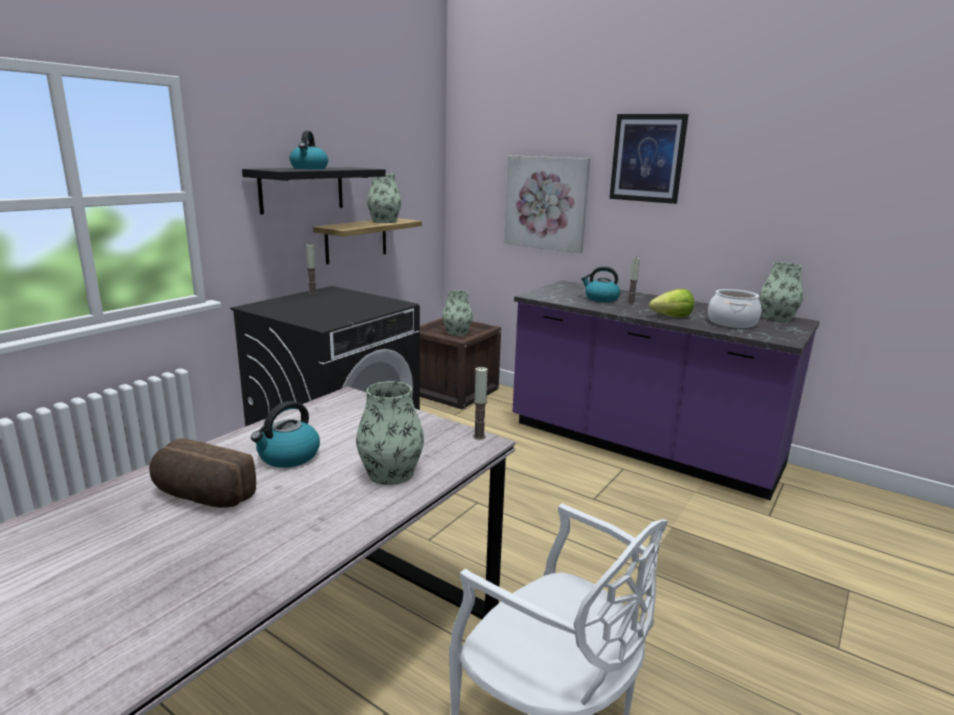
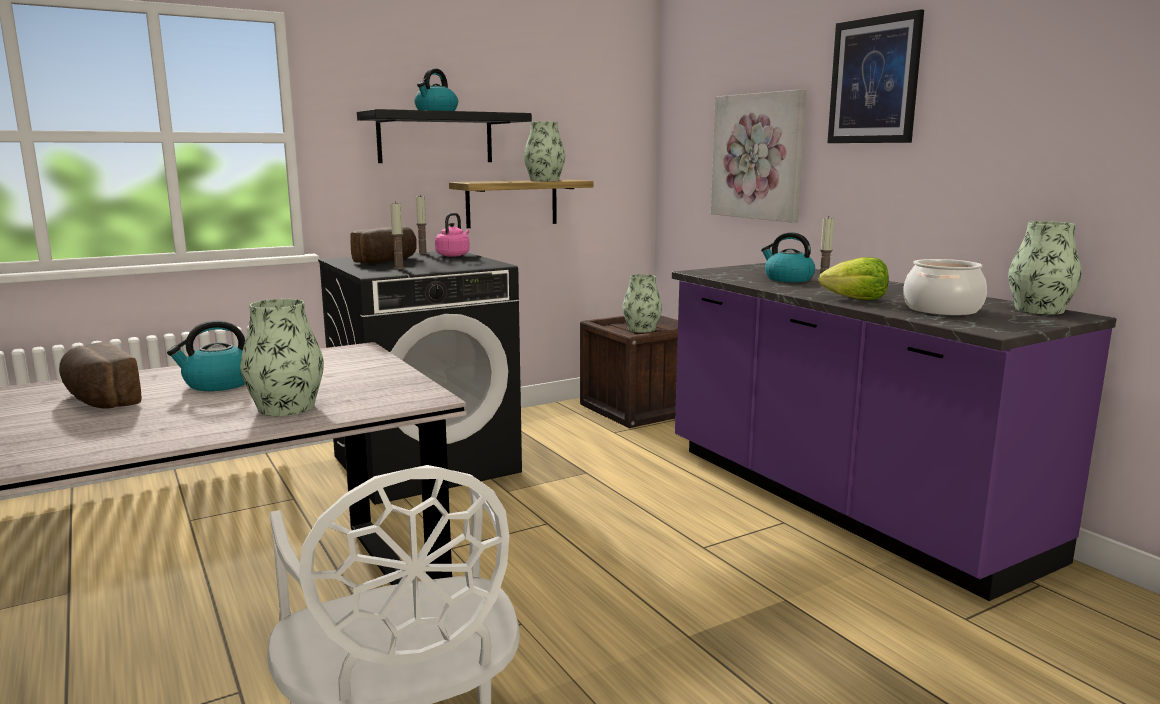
camera: 25 degrees right, 5 degrees down
(300, 305) = (388, 260): none -> bread
(343, 293) = (454, 255): none -> pink kettle
(479, 436) = (431, 393): candle -> candle (399, 268)

